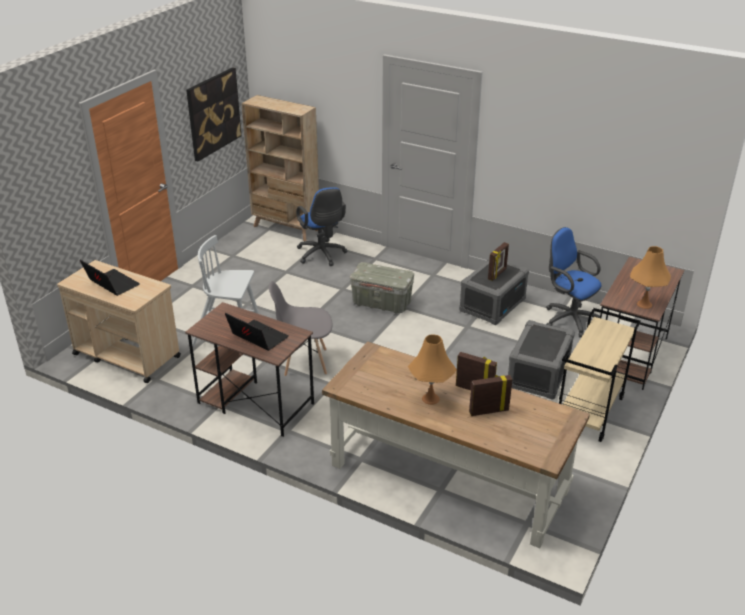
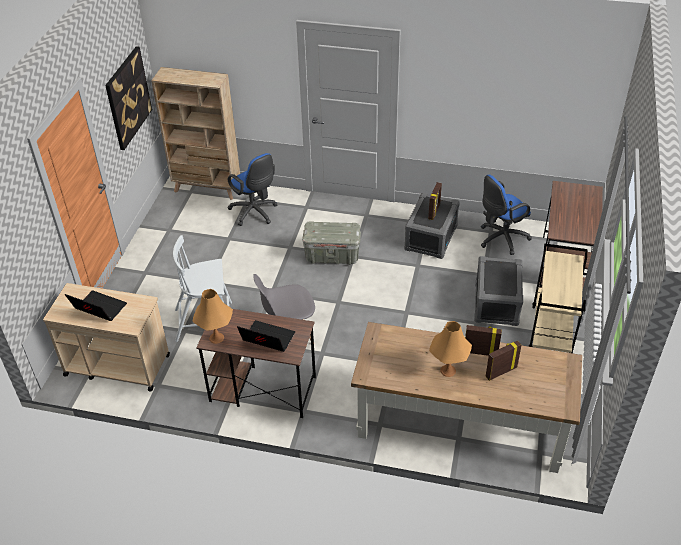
camera: 15 degrees left, 10 degrees up
(568, 319) = (500, 239): blue office chair -> blue office chair turned 60 degrees counterclockwise
(644, 304) = (583, 230): orange table lamp -> orange table lamp (216, 337)

